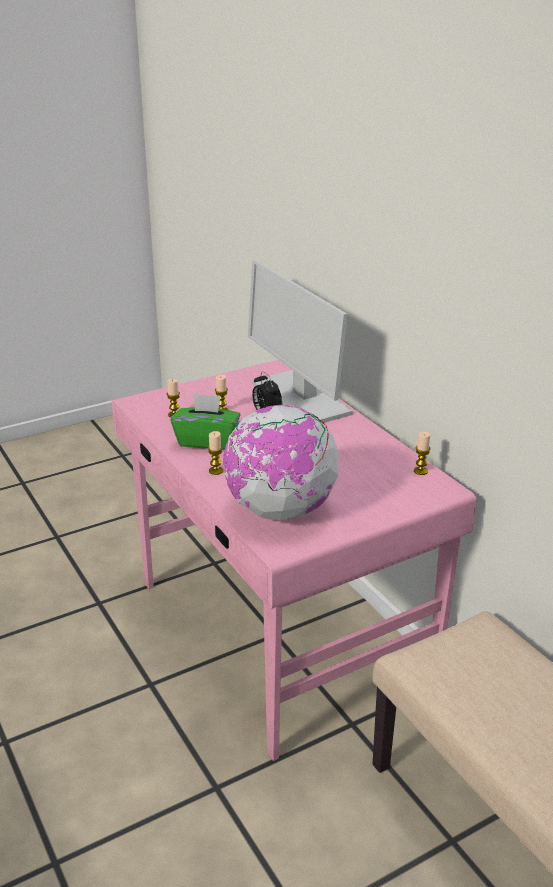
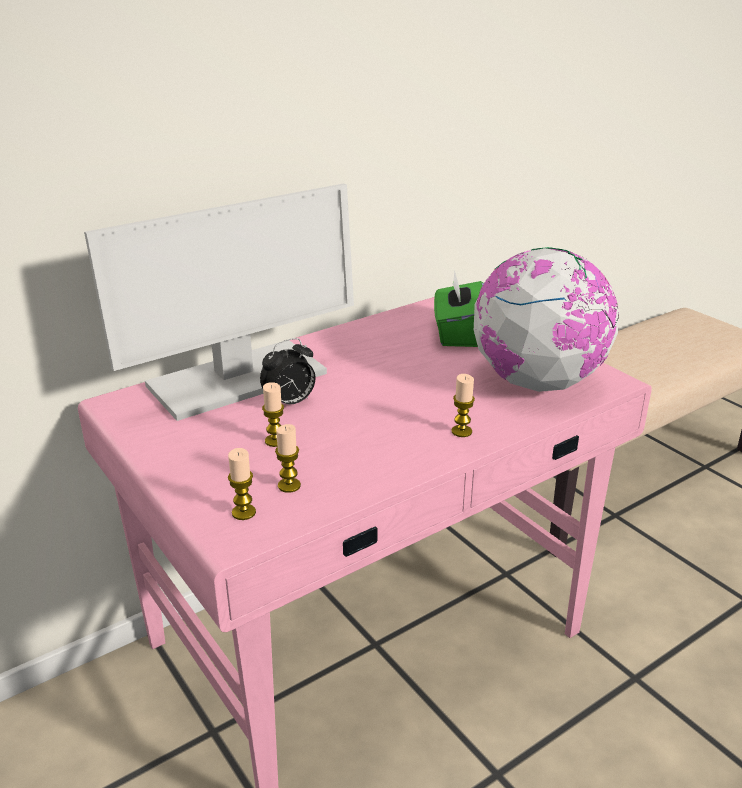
camera: 95 degrees left, 0 degrees up
(207, 441) = (377, 446): green tissue box -> green tissue box (458, 333)
(420, 471) = (421, 310): candle -> candle (243, 512)

